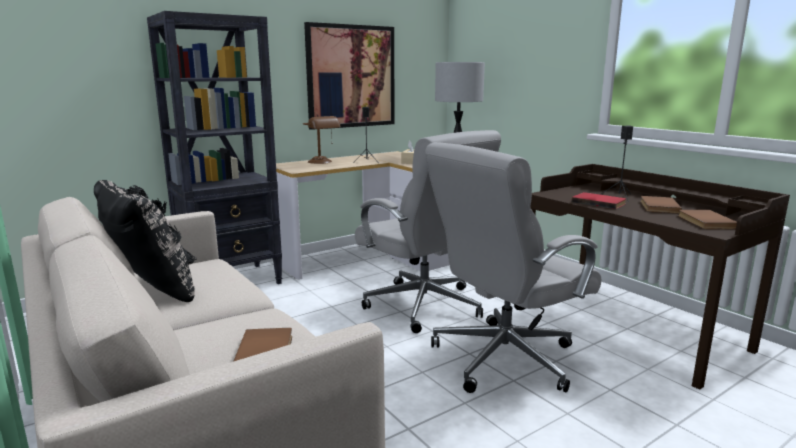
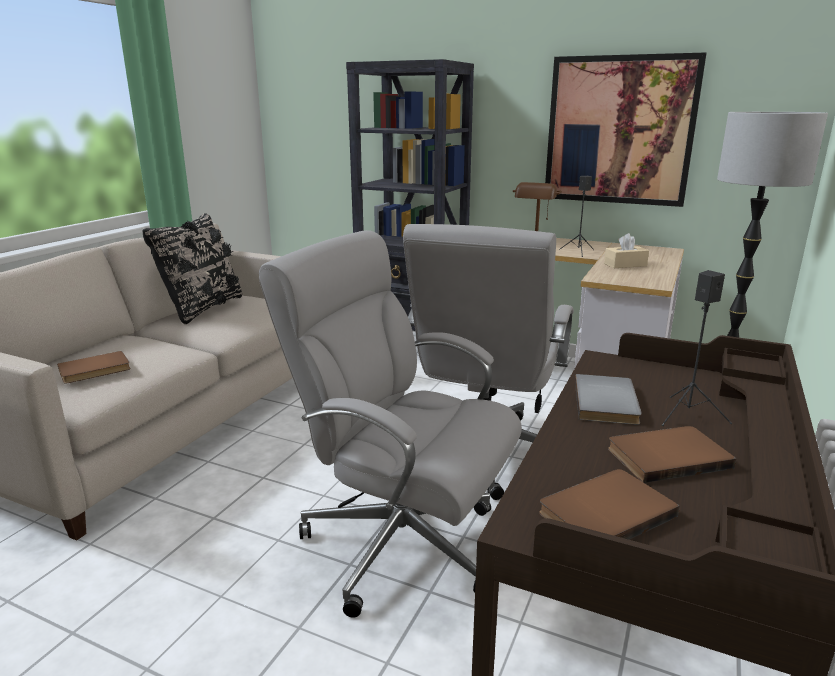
camera: 60 degrees right, 5 degrees up
(599, 202) = (608, 402): red book -> grey book

